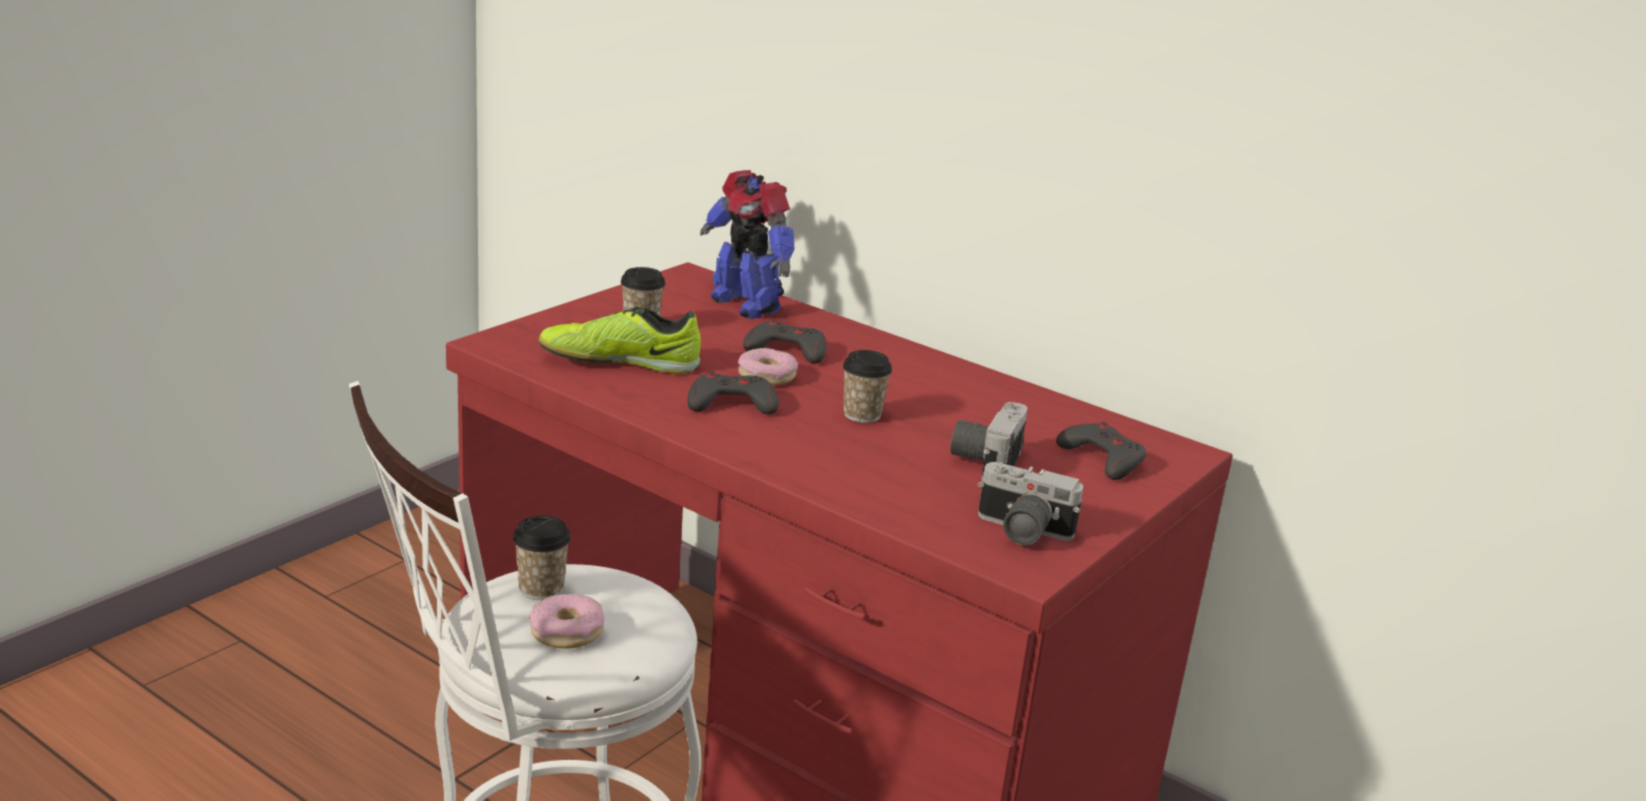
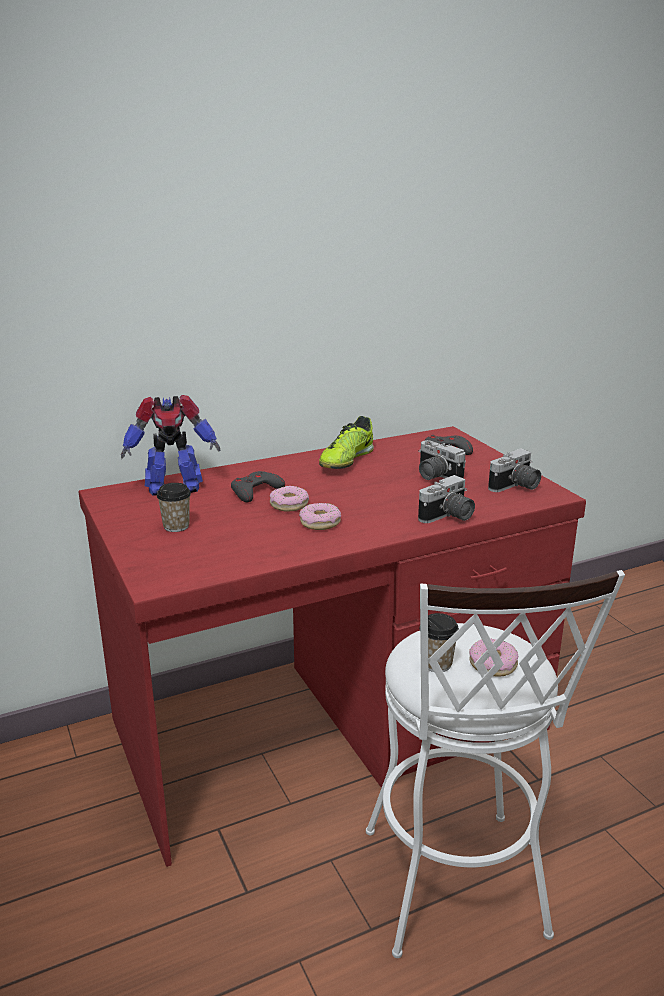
camera: 60 degrees left, 0 degrees up
(620, 362) = (229, 544): shoe -> shoe (346, 460)
(731, 403) = (320, 522): grey game controller -> donut
(839, 487) = (448, 517): none -> camera
(862, 415) = (361, 491): cup -> none

